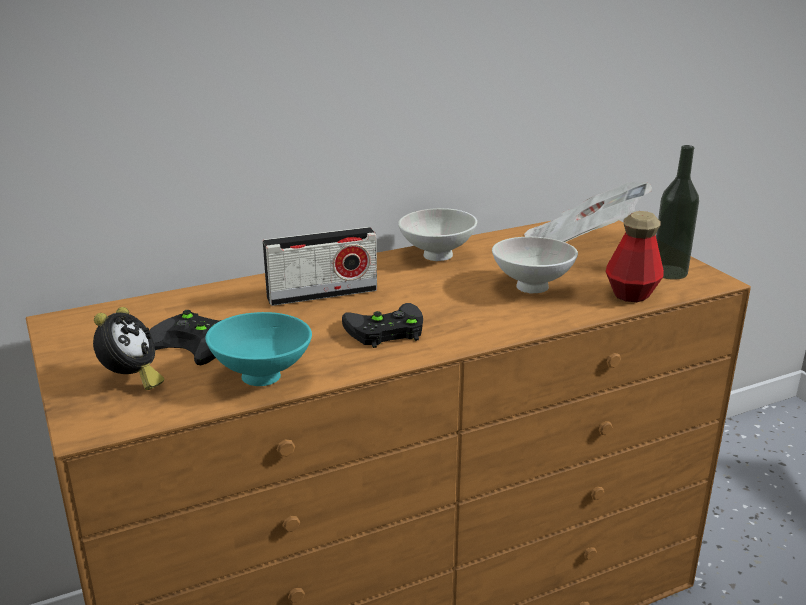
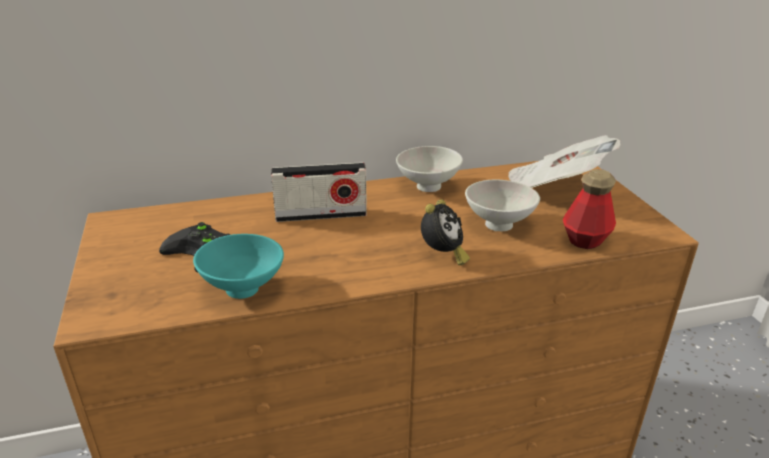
camera: 10 degrees right, 5 degrees up
(131, 380) = (140, 281): alarm clock -> alarm clock (442, 255)
(383, 331) = (357, 256): black game controller -> none
(669, 272) = (626, 221): bottle -> none

